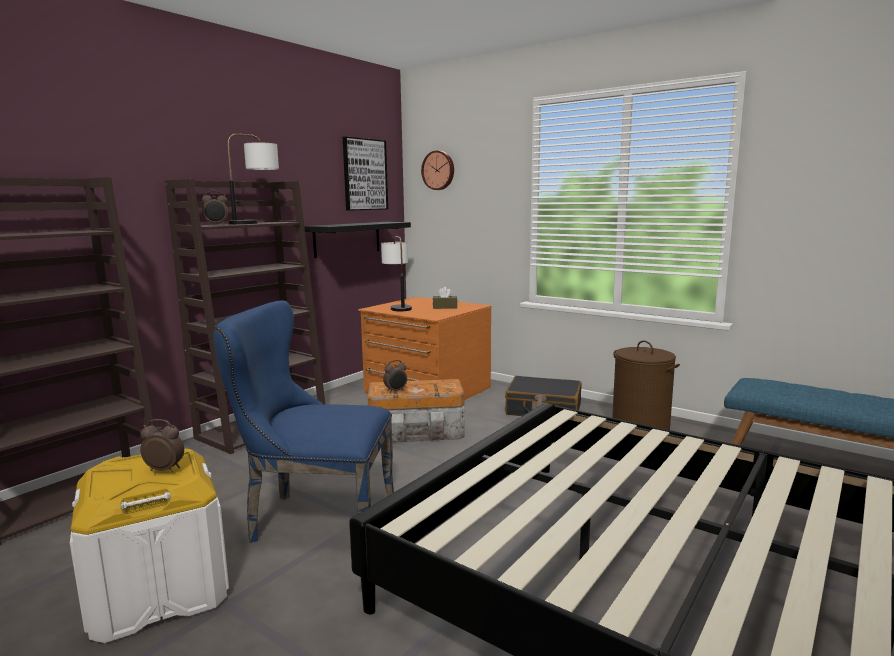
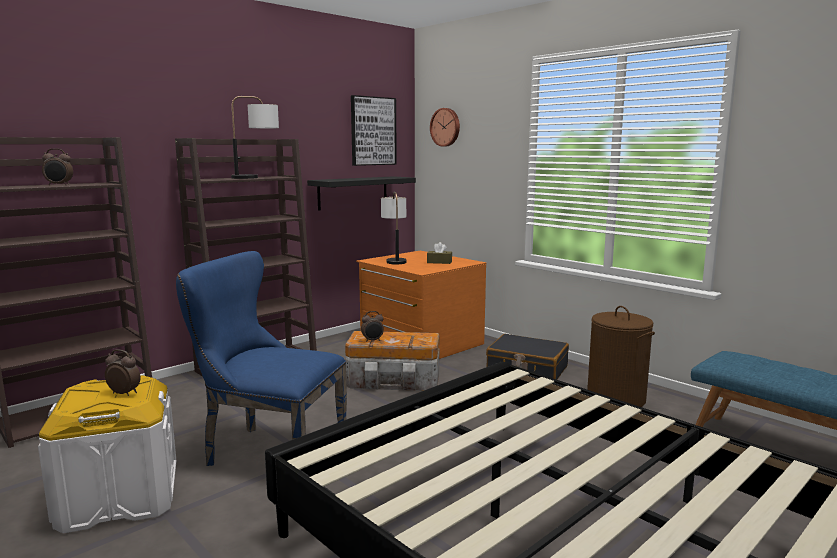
camera: 10 degrees right, 0 degrees up
(216, 225) = (218, 179): alarm clock -> alarm clock (59, 185)

